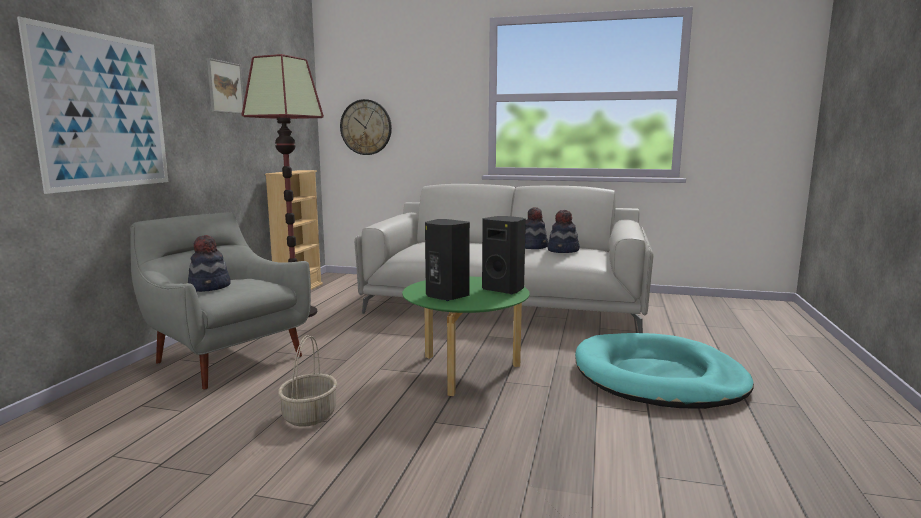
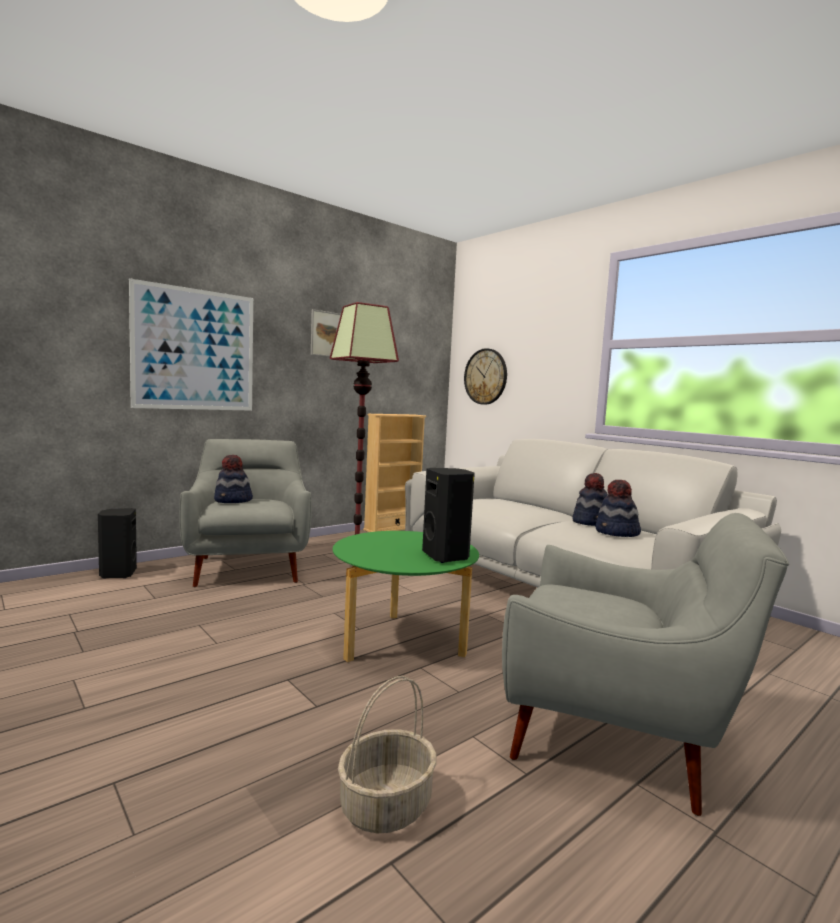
camera: 35 degrees right, 5 degrees down
(309, 415) = (215, 632): basket -> basket (386, 805)
(446, 296) = (374, 548): black speaker -> black speaker (117, 574)
(658, 377) = (619, 737): turquoise dog bed -> grey armchair

